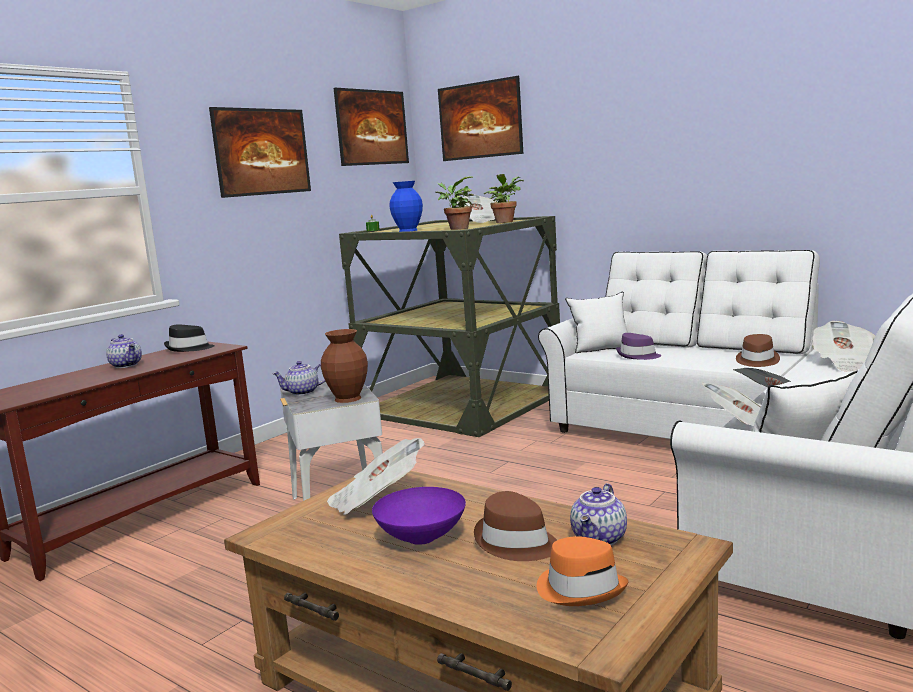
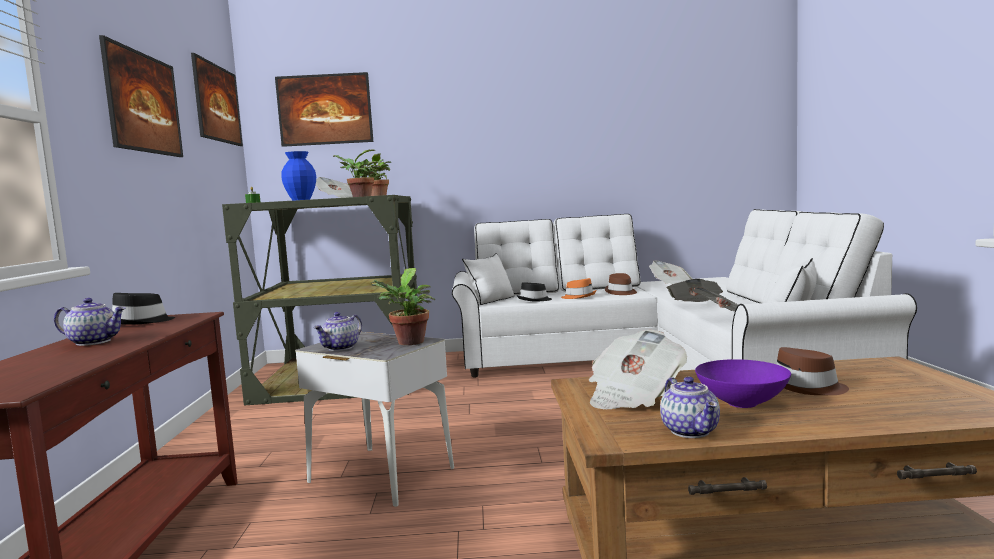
camera: 40 degrees left, 5 degrees down
(347, 398) = (409, 343): brown vase -> potted plant
(581, 588) = (916, 393): orange hat -> orange hat (579, 297)
(600, 539) = (841, 372): teapot -> teapot (691, 431)
(638, 356) = (534, 300): purple hat -> black hat

